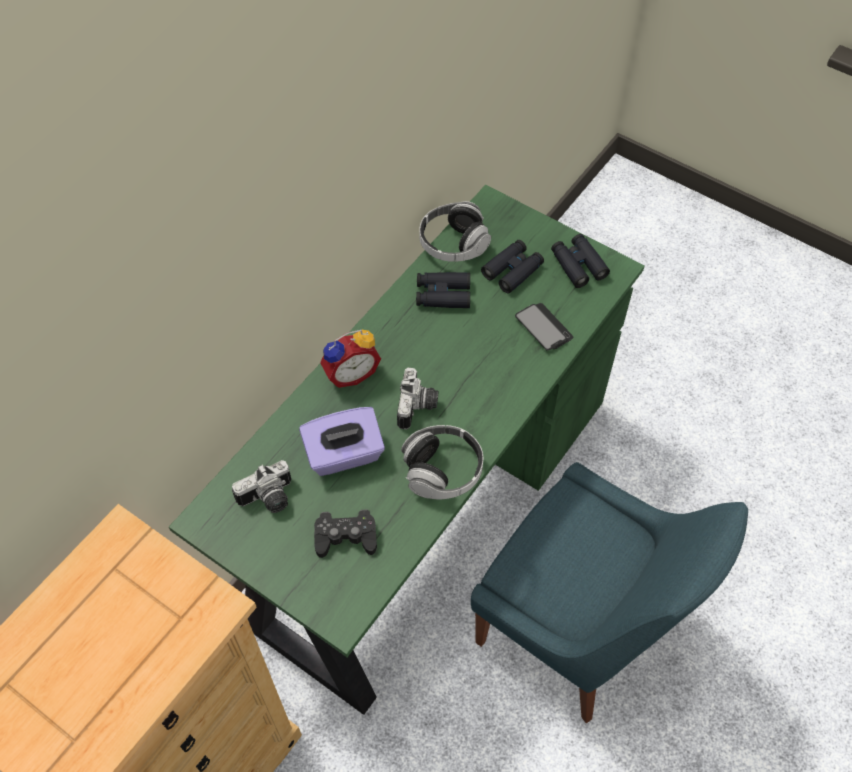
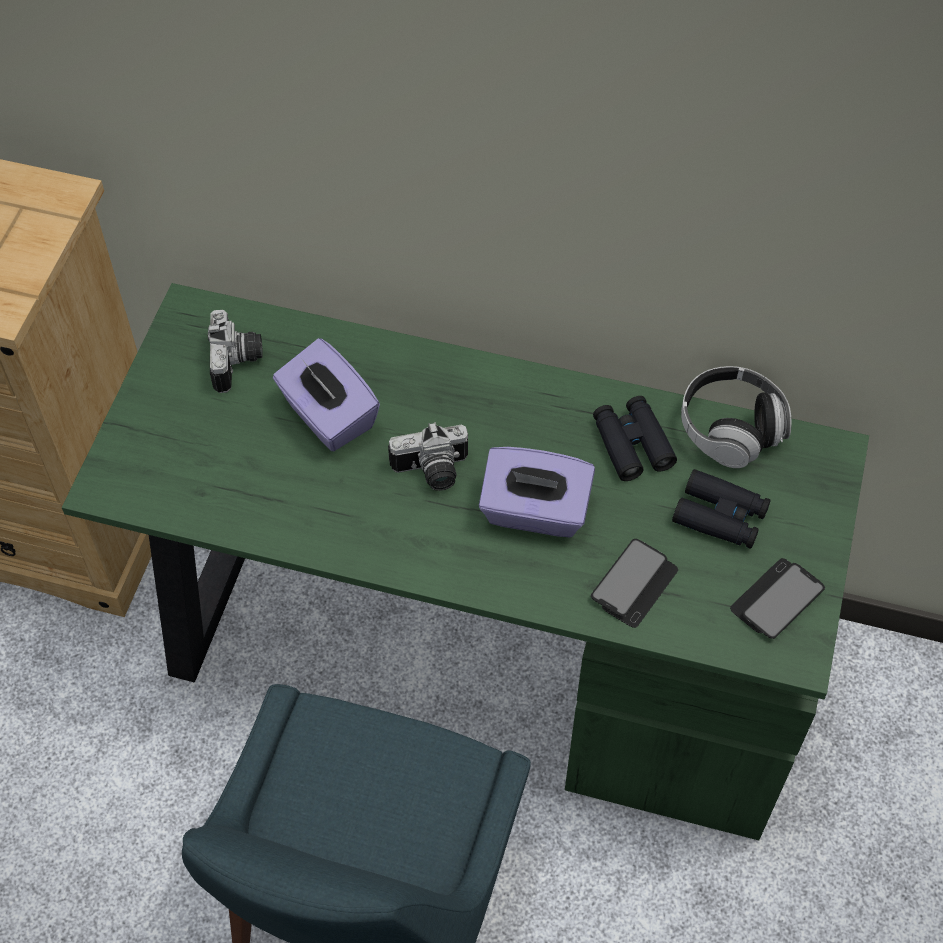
camera: 70 degrees right, 0 degrees up
(269, 499) = (238, 362): camera -> camera turned 135 degrees counterclockwise
(346, 537) = (213, 456): black game controller -> none
(350, 373) = (454, 381): alarm clock -> none
(442, 471) = (344, 529): headphones -> none
(472, 361) = (534, 512): none -> purple tissue box
(578, 265) = (776, 599): black binoculars -> phone

